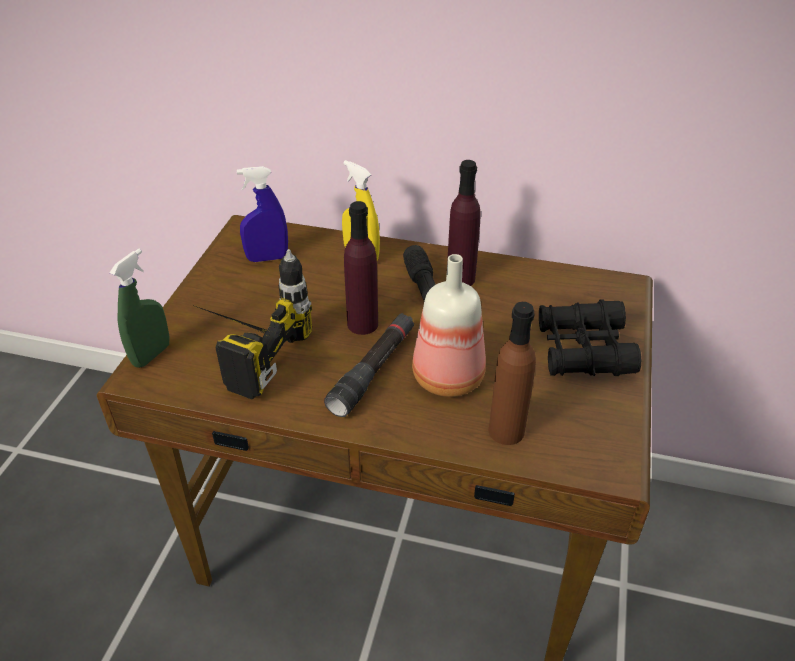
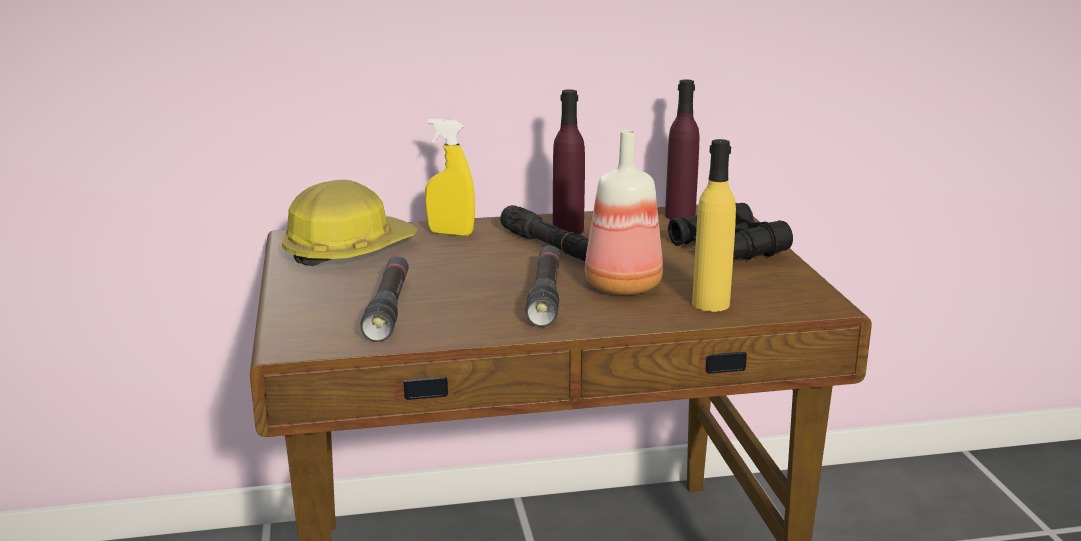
camera: 25 degrees left, 20 degrees down
(151, 355) = (289, 330): green spray bottle -> none
(240, 349) = (388, 308): power drill -> black flashlight
(267, 258) = (348, 250): blue spray bottle -> hard hat
(362, 324) = (501, 271): purple bottle -> purple bottle (680, 215)
(506, 431) = (711, 304): brown bottle -> yellow bottle

